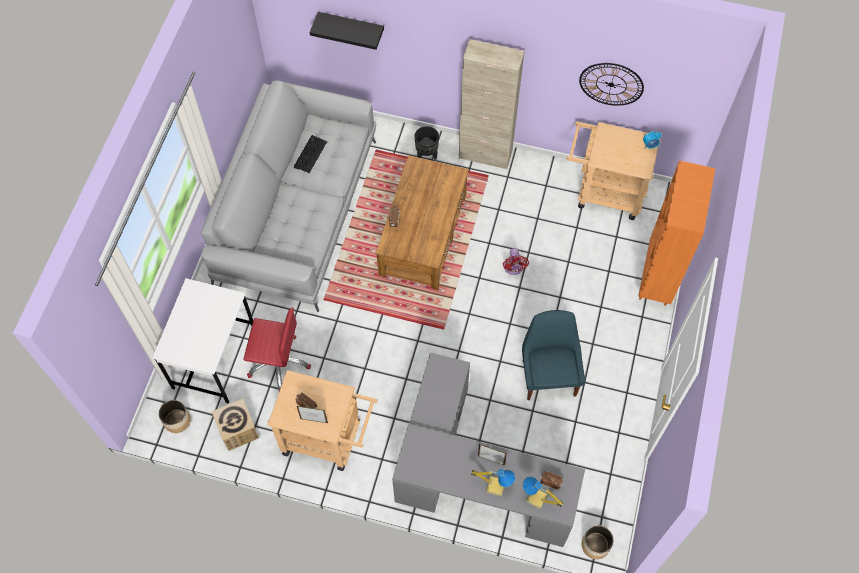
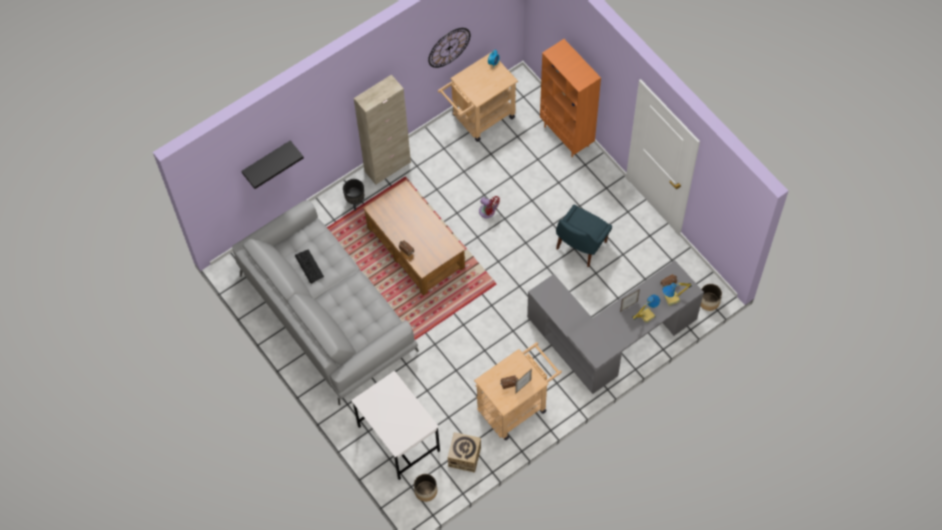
camera: 50 degrees left, 0 degrees up
(278, 362) = (435, 400): red office chair -> none
(548, 375) = (580, 247): blue chair -> blue chair turned 90 degrees counterclockwise

